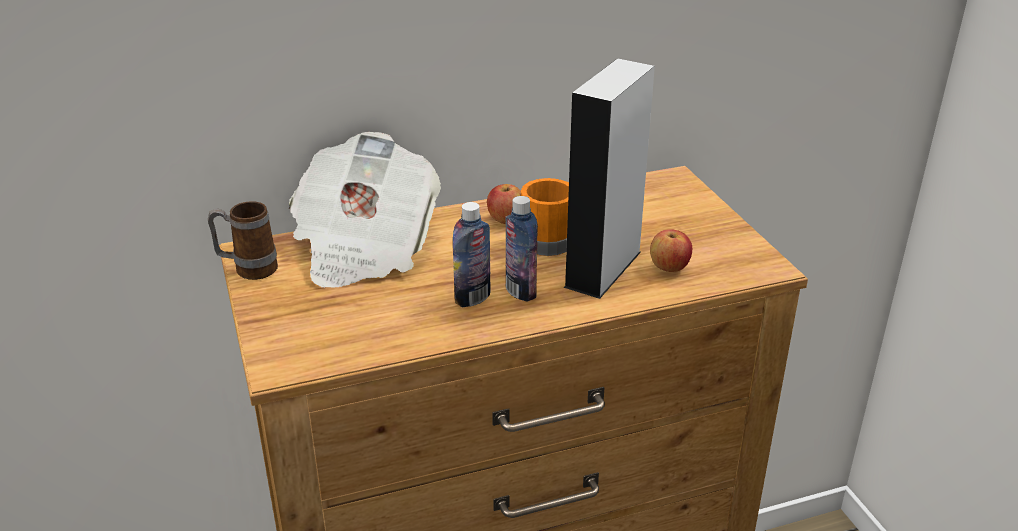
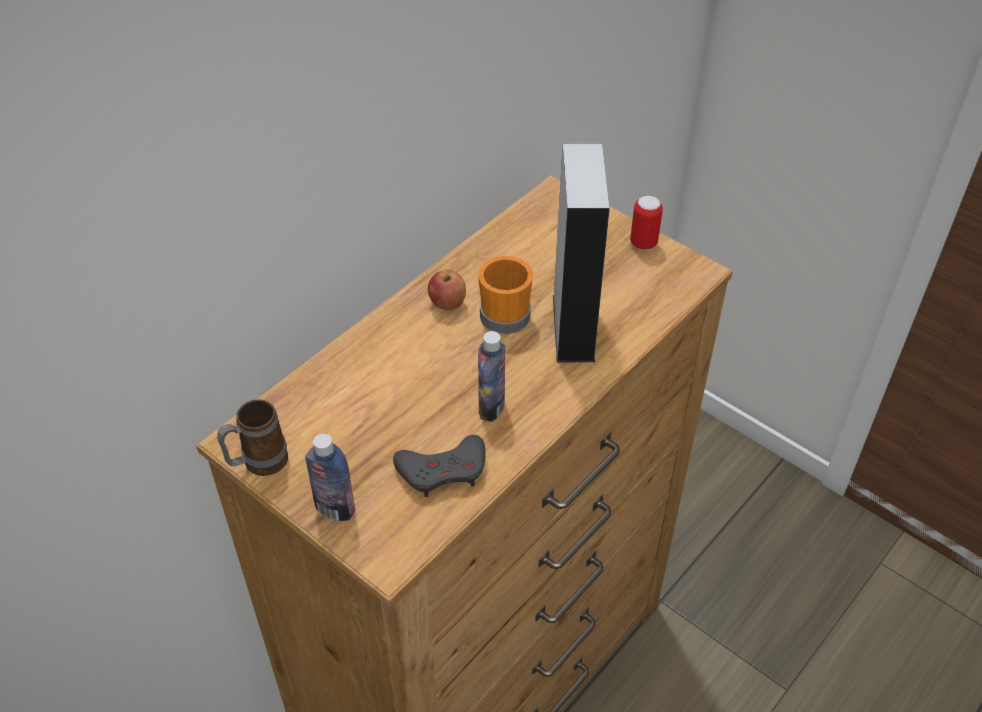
camera: 30 degrees left, 15 degrees up
(364, 247) = (345, 389): newspaper -> none
(386, 325) = (443, 470): none -> grey game controller
(520, 291) = (525, 382): bottle -> bottle (335, 509)
(669, 267) = (624, 303): apple -> none
(730, 232) = (643, 243): none -> can

